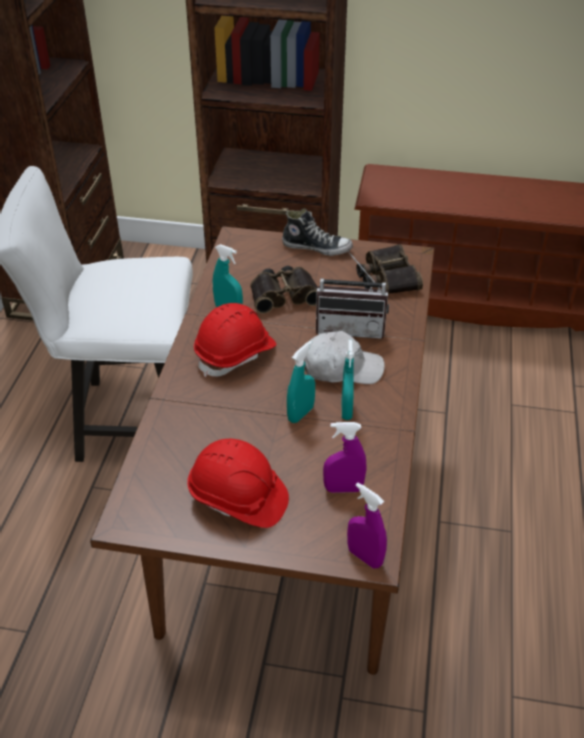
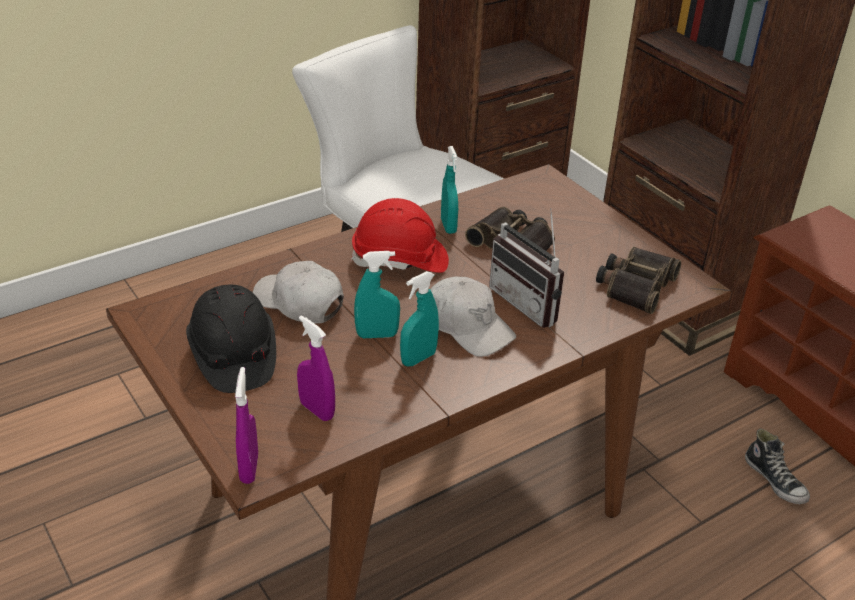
camera: 45 degrees right, 5 degrees down
(220, 430) = (299, 303): none -> white cap
(238, 498) = (233, 356): red hard hat -> black hard hat
(317, 247) = (607, 225): shoe -> shoe (775, 480)

